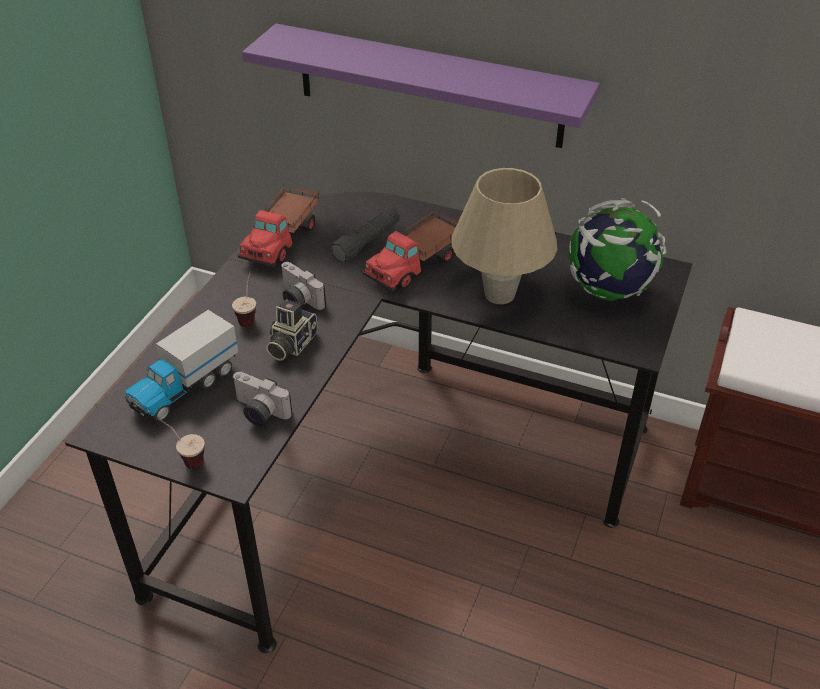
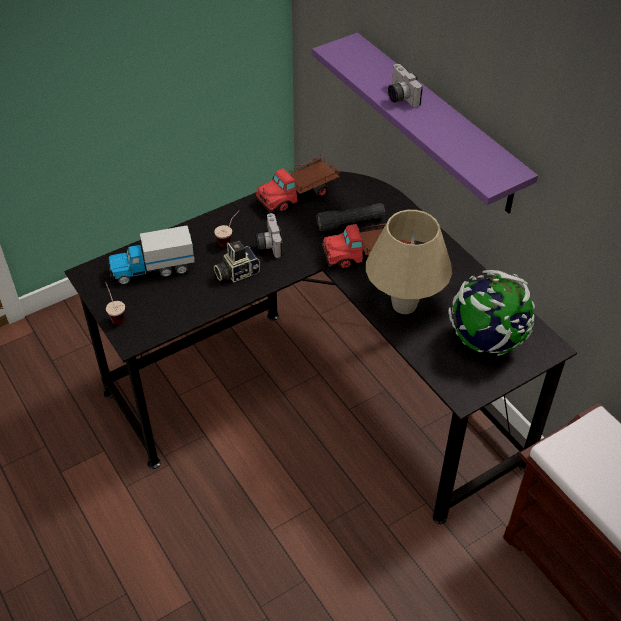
camera: 35 degrees right, 5 degrees up
(258, 412) = (179, 308): camera -> camera (399, 96)

